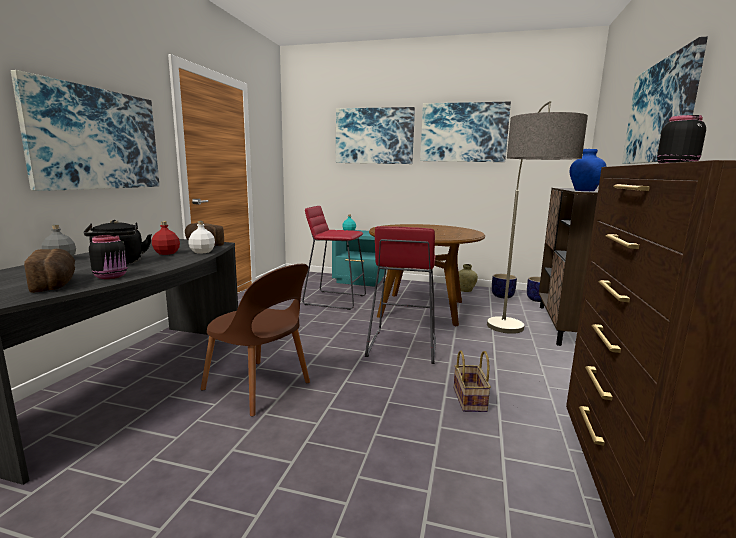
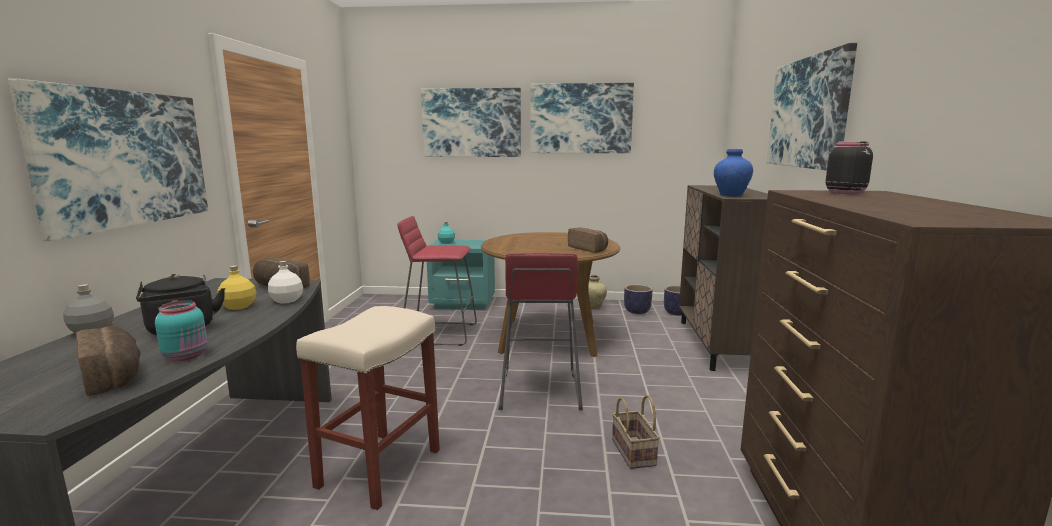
camera: 10 degrees left, 0 degrees up
(111, 276) = (187, 356): black jar -> turquoise jar
(166, 253) = (239, 307): red bottle -> yellow bottle
(259, 388) = (379, 469): brown chair -> beige stool
(456, 235) = (588, 249): none -> bread
(514, 344) = (665, 374): floor lamp -> none

